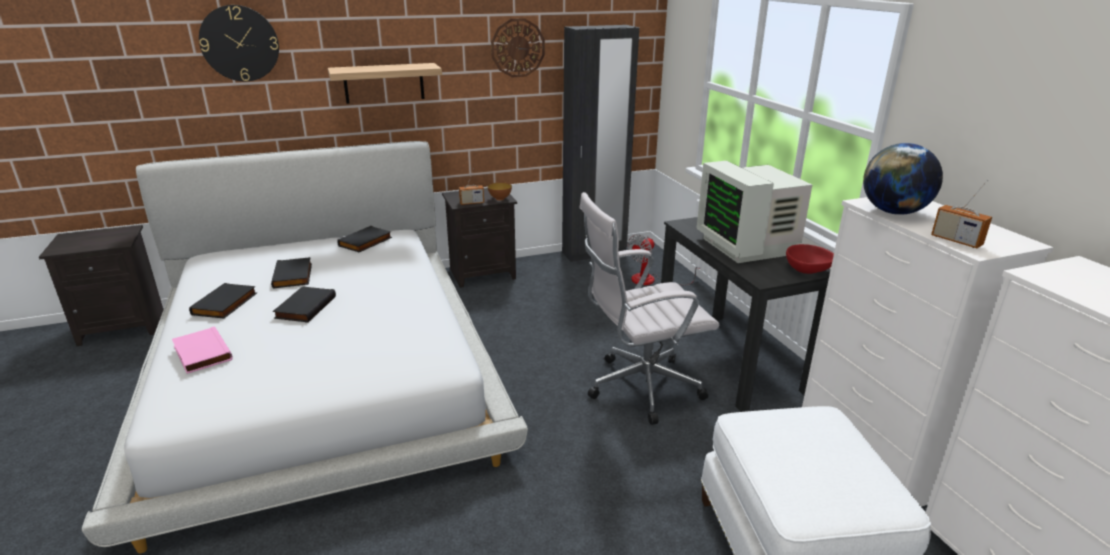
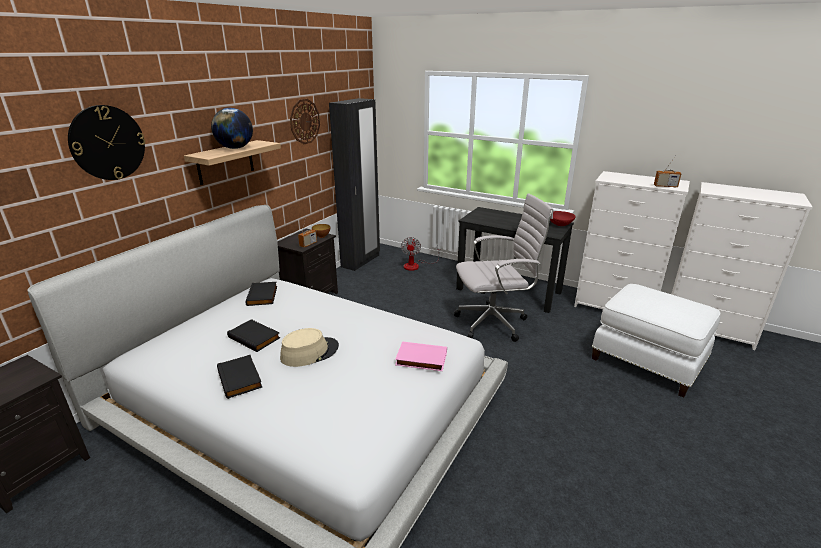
camera: 40 degrees left, 0 degrees up
(201, 353) = (296, 416): pink book -> pink book (421, 359)
(304, 307) = (309, 352): black book -> beige hat
(639, 388) = (494, 323): white office chair -> white office chair turned 135 degrees counterclockwise
(748, 246) = (518, 221): monitor -> none
(893, 212) = (622, 180): globe -> globe (235, 148)

